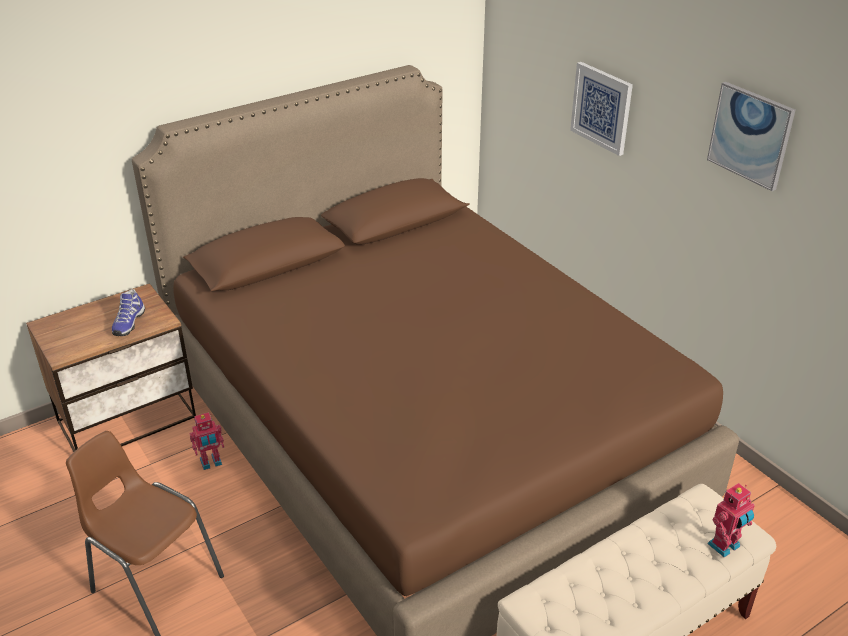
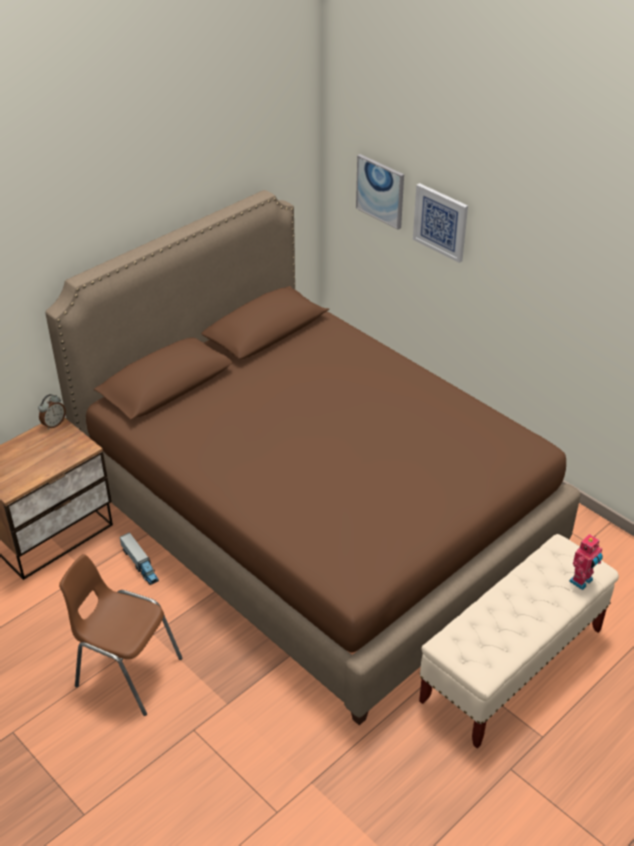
camera: 10 degrees left, 5 degrees up
(128, 323) = (56, 454): shoe -> none
(138, 293) = (53, 424): none -> alarm clock
(211, 463) = (140, 564): toy robot -> toy truck
(750, 135) = (571, 252): picture -> picture (380, 191)

